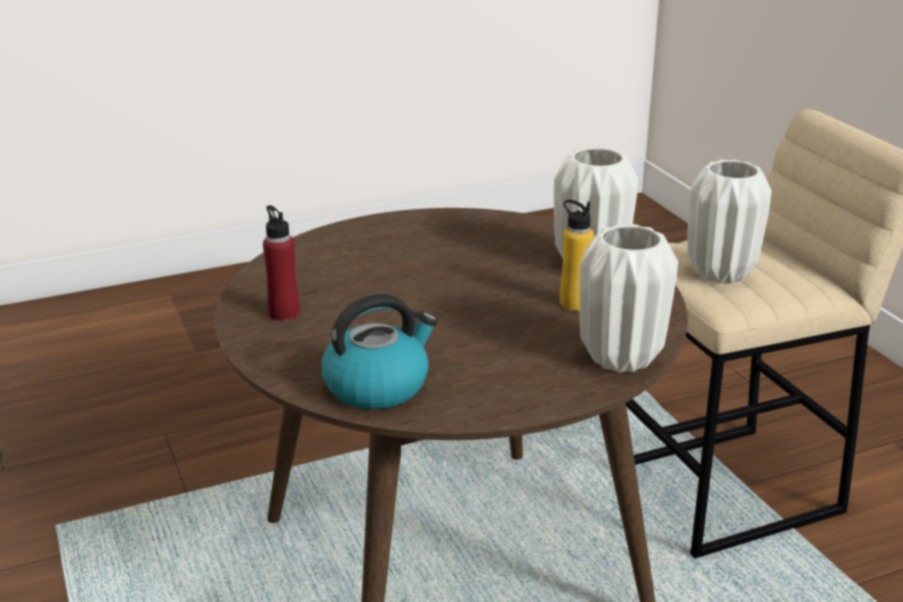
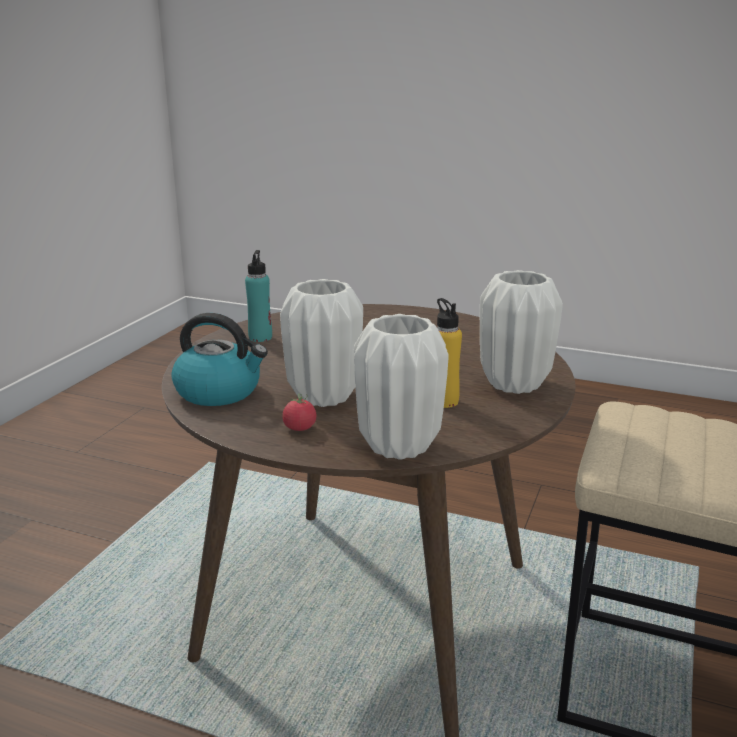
camera: 45 degrees right, 5 degrees down
(284, 313) = (260, 337): red bottle -> turquoise bottle
(521, 382) = (299, 428): none -> tomato
(721, 272) = (650, 440): white vase -> white vase (325, 396)

